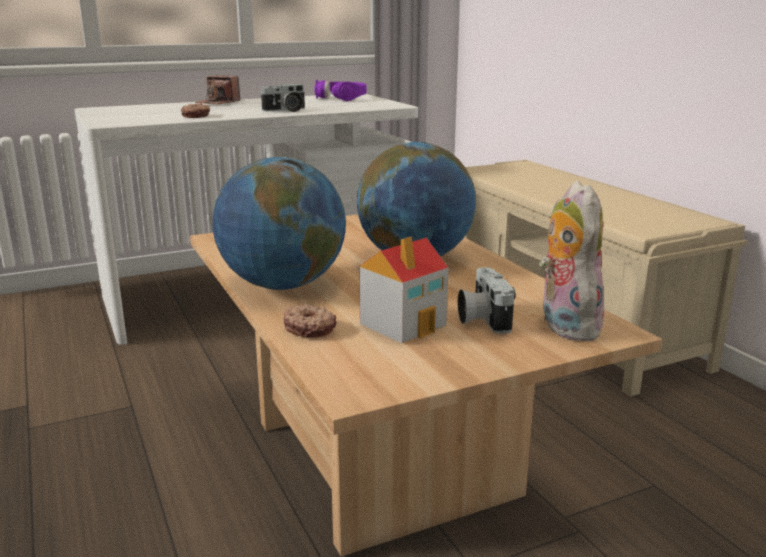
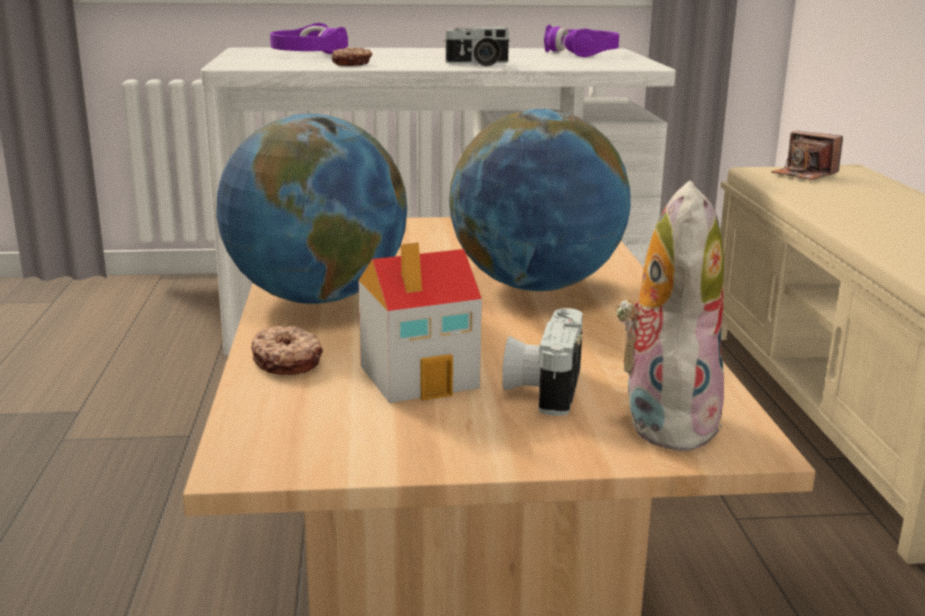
camera: 20 degrees right, 0 degrees up
(148, 110) = (307, 54): none -> purple headphones
(218, 103) = (407, 50): camera -> camera (804, 174)

